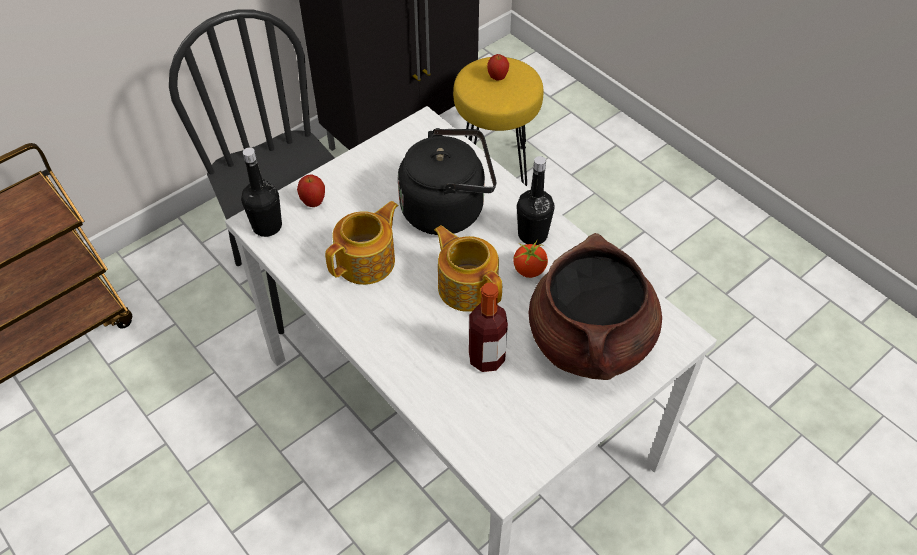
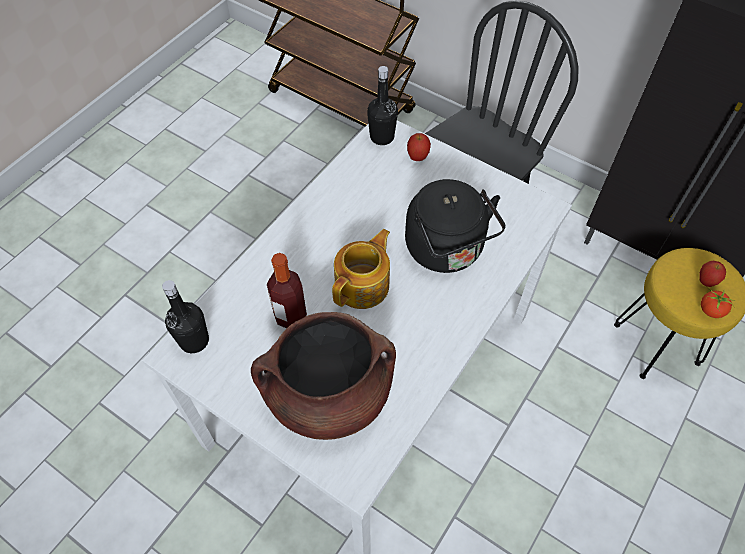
camera: 75 degrees right, 5 degrees up
(367, 261) = (368, 209): teapot -> none
(529, 270) = (397, 329): tomato -> tomato (710, 310)
(532, 235) = (441, 324): black bottle -> black bottle (194, 341)

